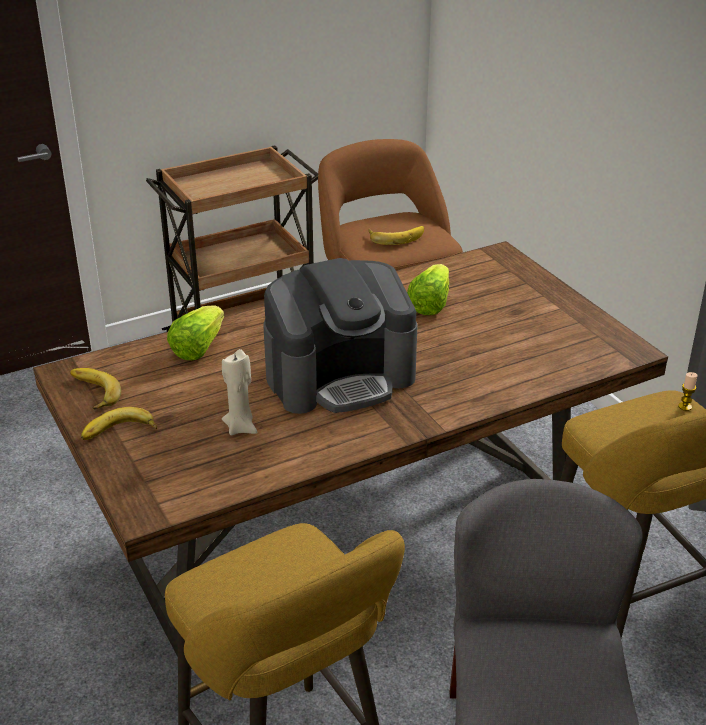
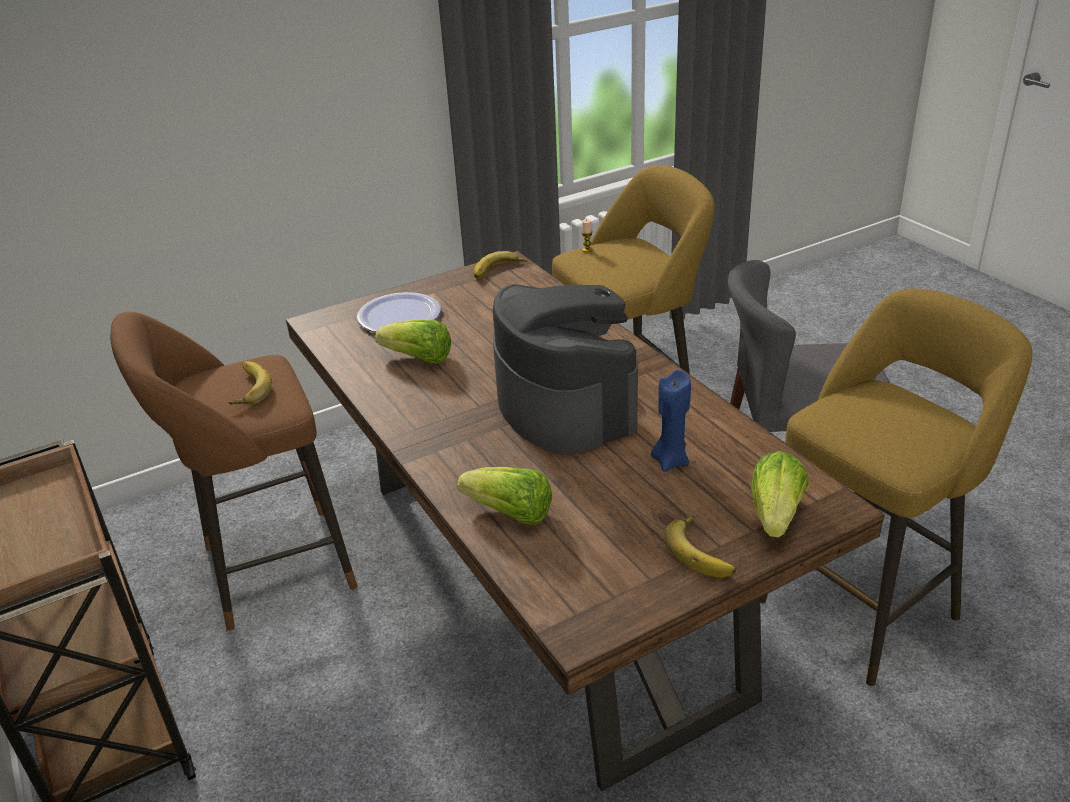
camera: 90 degrees left, 0 degrees up
(91, 393) = (624, 593): banana -> banana (499, 271)
(148, 476) = (776, 514): none -> lettuce
(241, 427) = (670, 461): beige candle -> blue candle
(511, 292) = (399, 315): none -> plate

